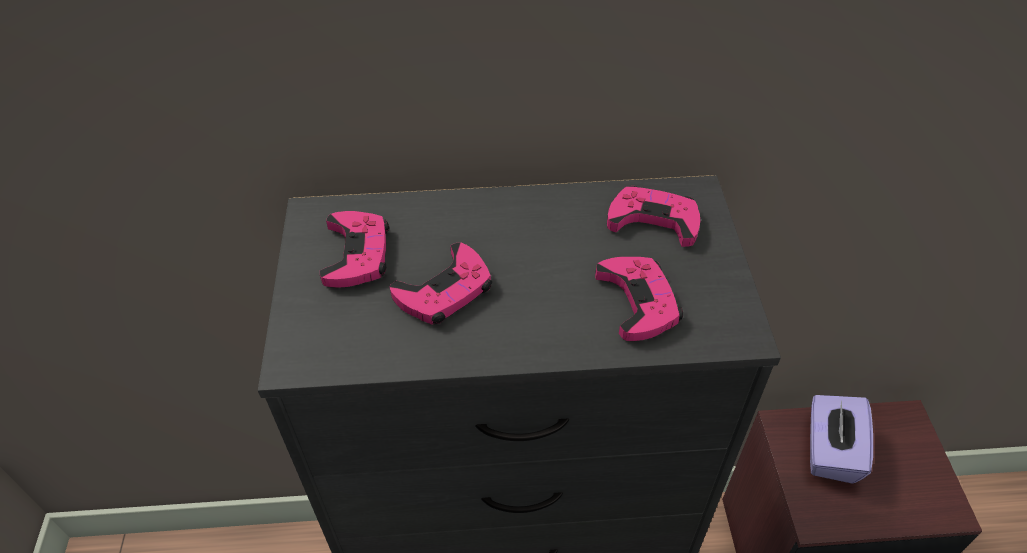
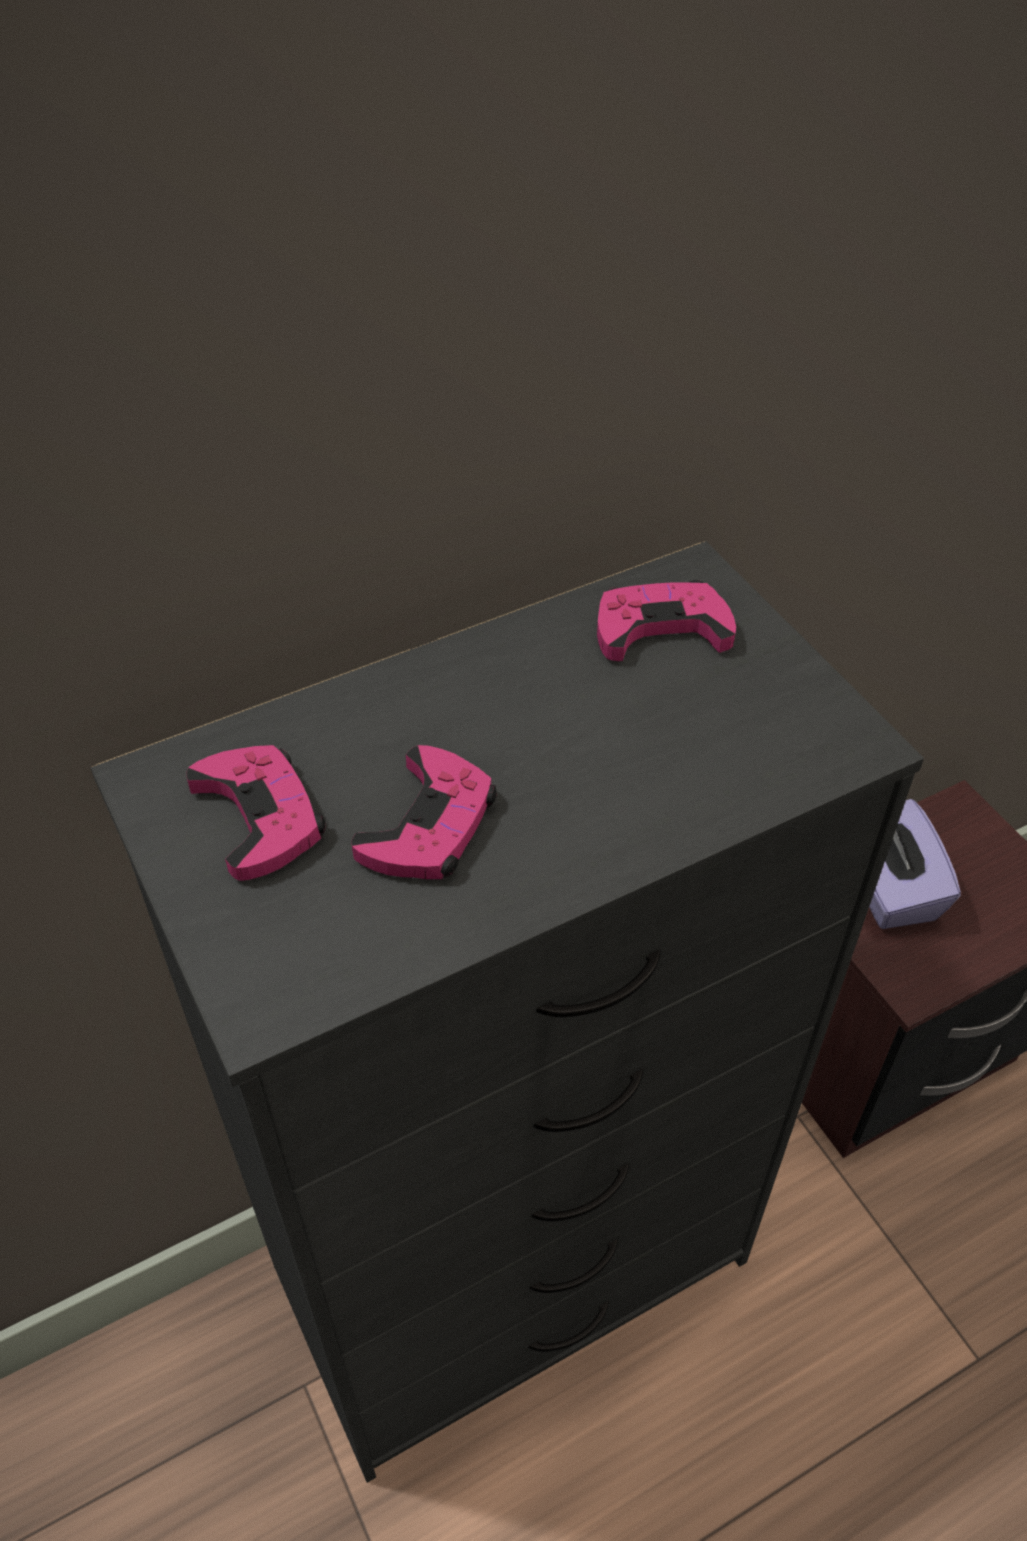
camera: 25 degrees left, 0 degrees up
(638, 301) = (706, 747): pink game controller -> none

